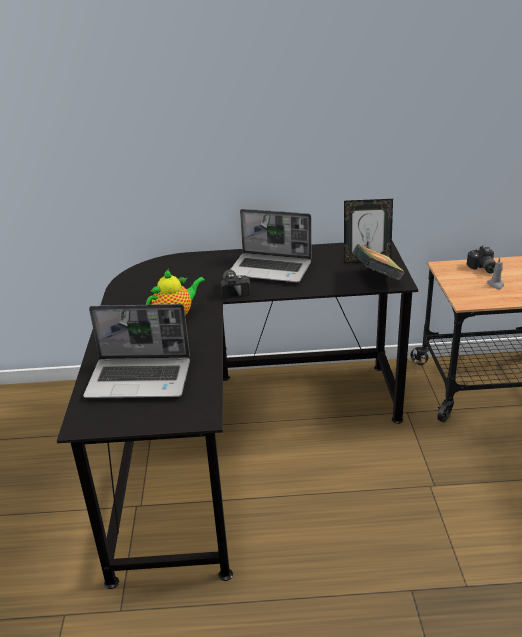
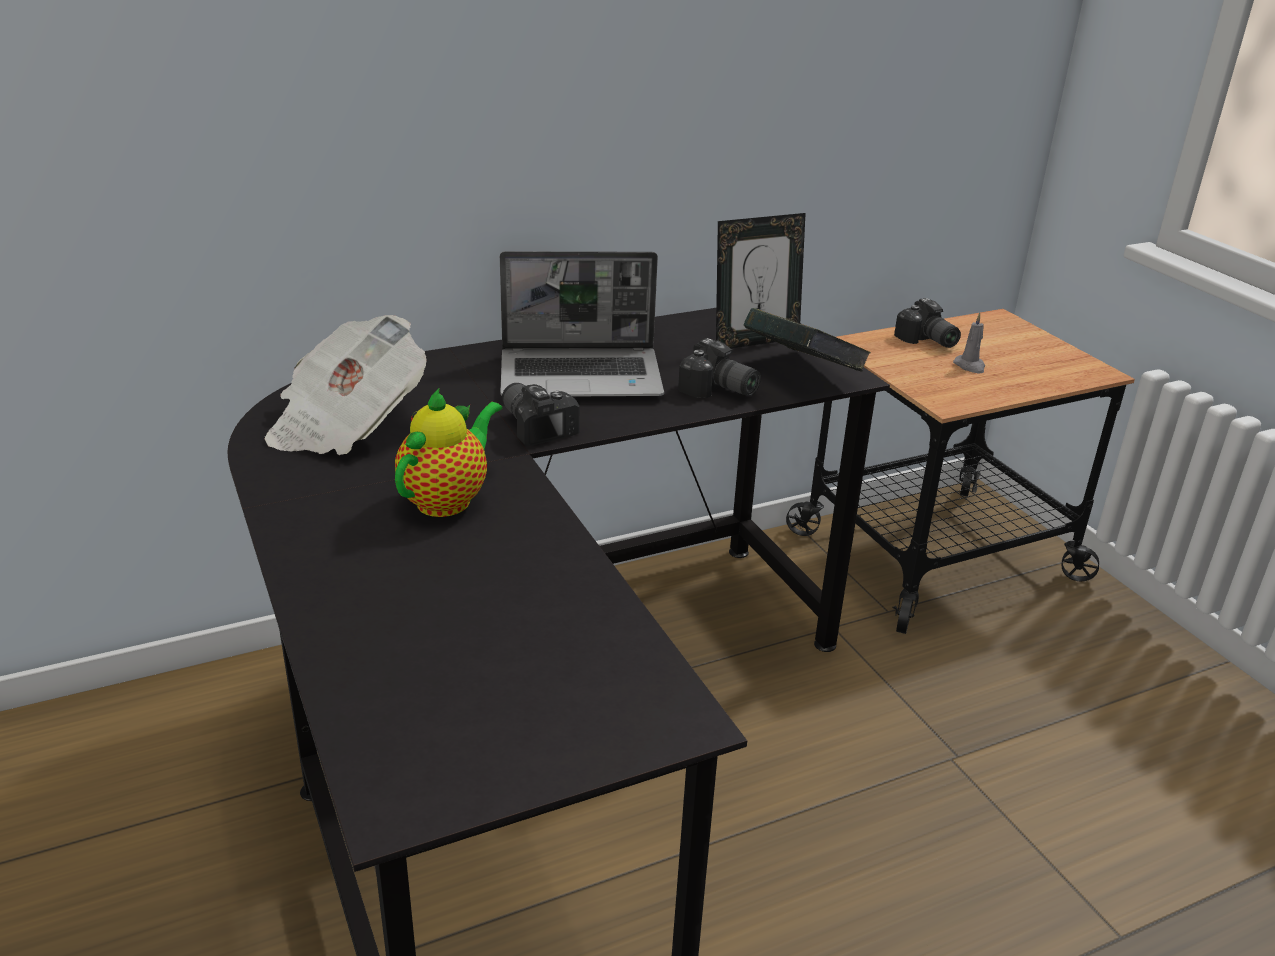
camera: 25 degrees left, 0 degrees up
(141, 379) = (468, 657): laptop -> none
(158, 280) = (346, 425): none -> newspaper
(328, 283) = (718, 391): none -> camera

